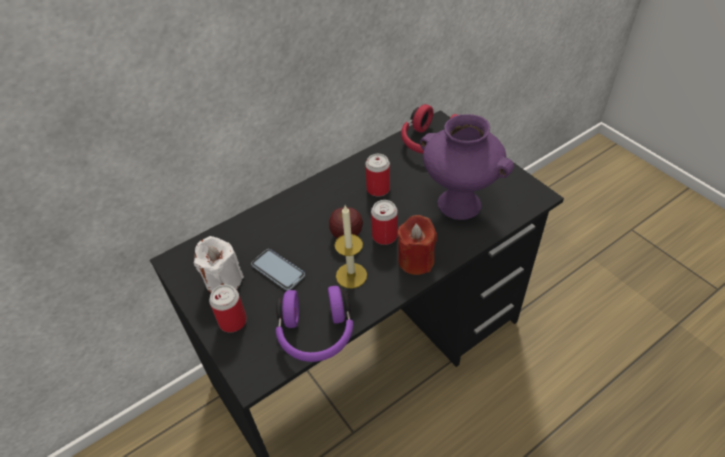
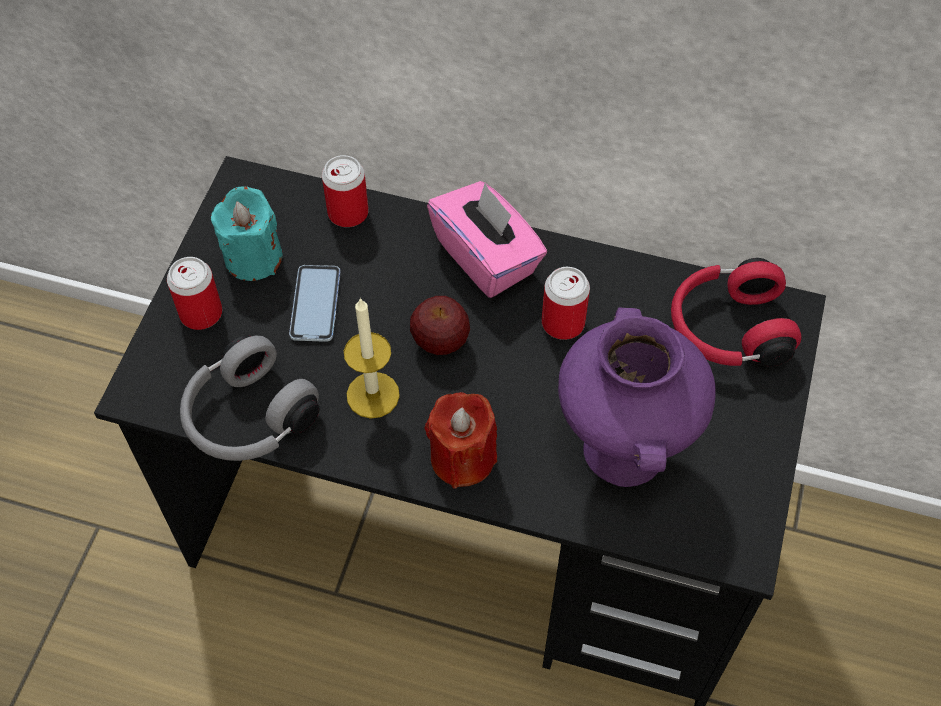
camera: 50 degrees right, 10 degrees up
(223, 280) = (253, 257): white candle -> turquoise candle
(316, 334) = (248, 418): purple headphones -> grey headphones
(318, 195) = (487, 257): none -> pink tissue box
(384, 236) = (476, 390): can -> can (348, 212)

